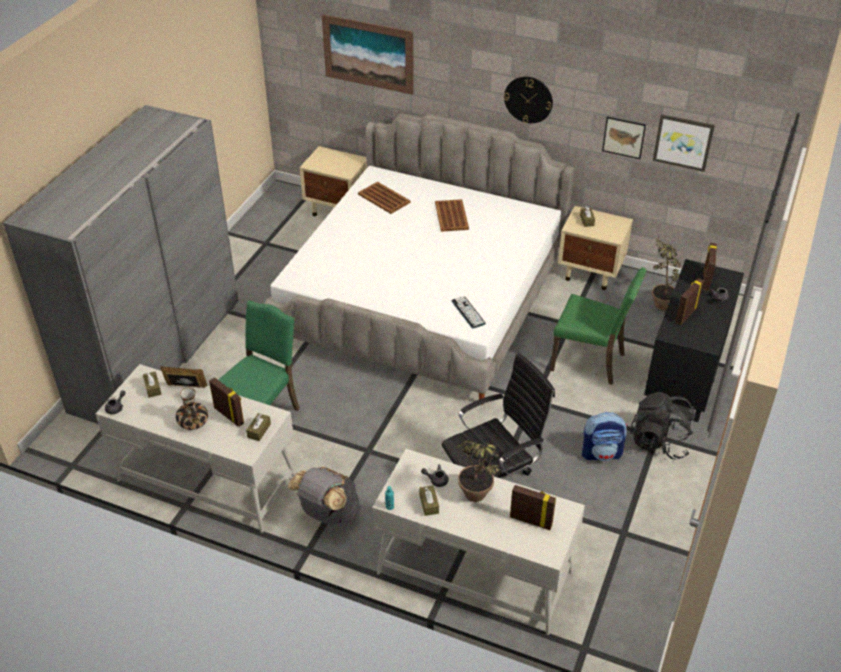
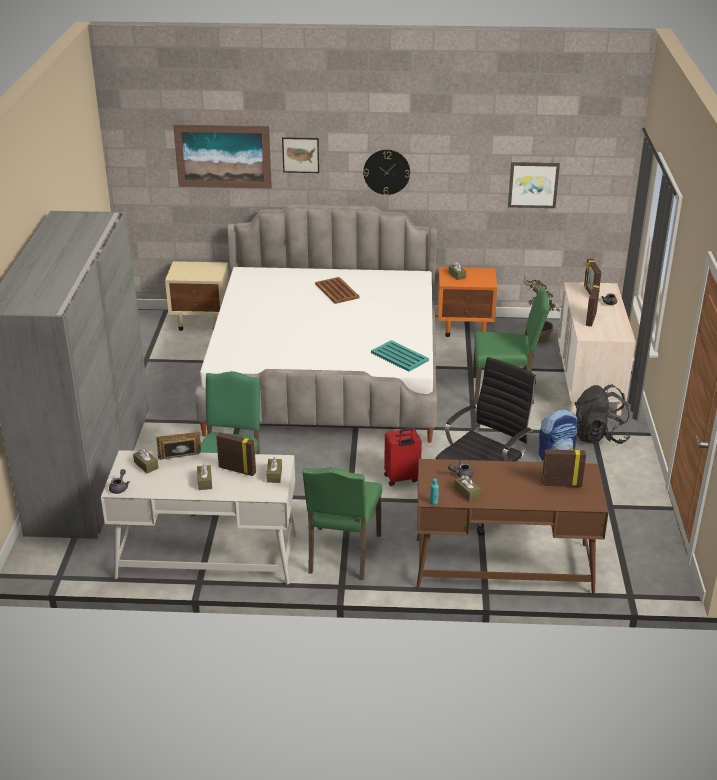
camera: 20 degrees left, 10 degrees down
(193, 421) = (205, 482): vase -> brown tissue box
(328, 513) = (342, 554): grey backpack -> green chair
(384, 198) = (265, 289): brown tray -> none
(430, 441) = (401, 479): none -> red suitcase
(468, 312) = (400, 357): keyboard -> turquoise tray
(474, 572) = (502, 565): white desk -> brown desk
(478, 500) = (507, 480): potted plant -> none
(591, 273) = (465, 328): beige nightstand -> orange nightstand
(623, 137) = (479, 191): picture -> picture (300, 155)
(685, 373) = (589, 383): black dresser -> beige dresser

